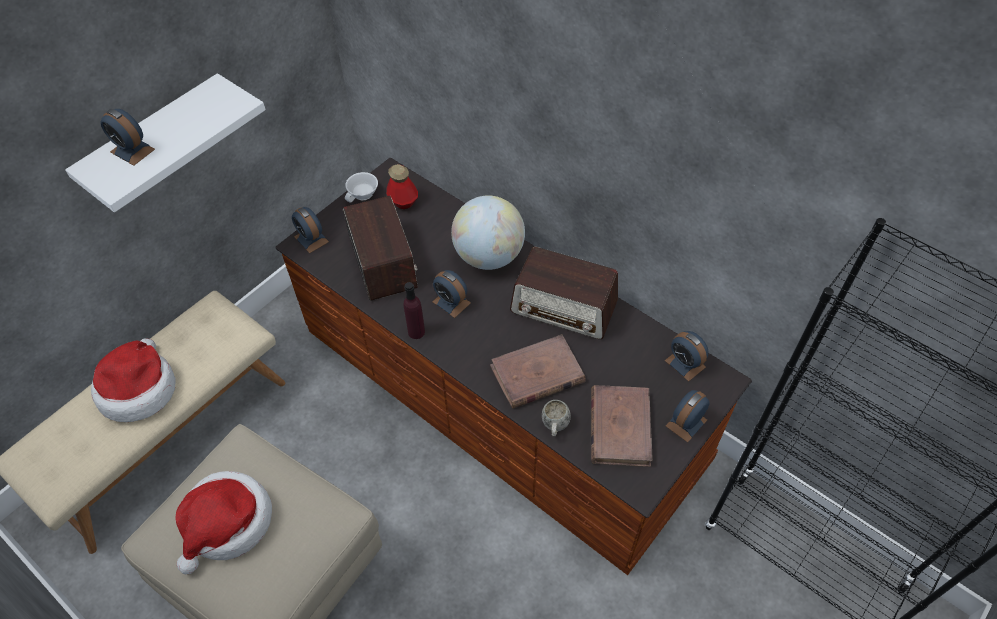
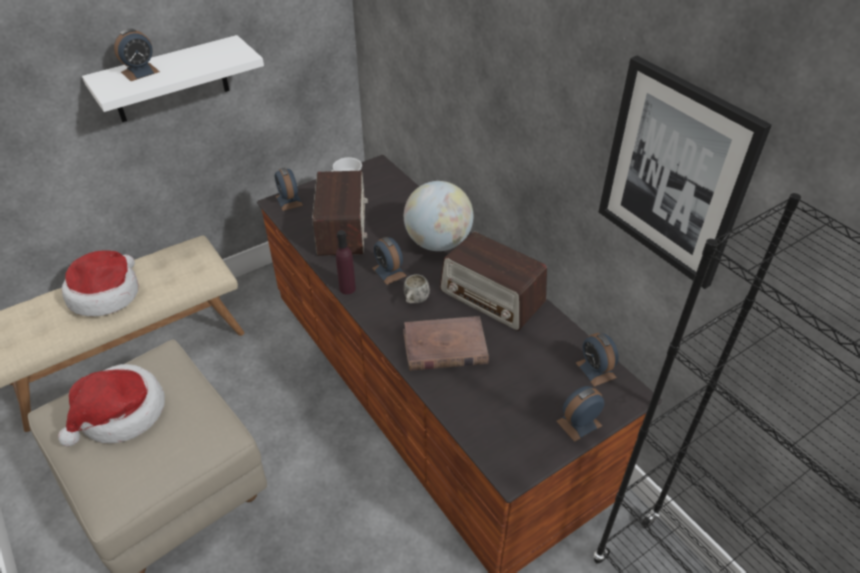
camera: 15 degrees right, 10 degrees down
(132, 150) = (140, 72): alarm clock -> alarm clock turned 90 degrees counterclockwise
(403, 201) = (379, 188): bottle -> none
(555, 427) = (444, 396): white mug -> white mug (415, 301)
(620, 427) = (509, 411): brown book -> none
(754, 192) = (674, 173): none -> picture

